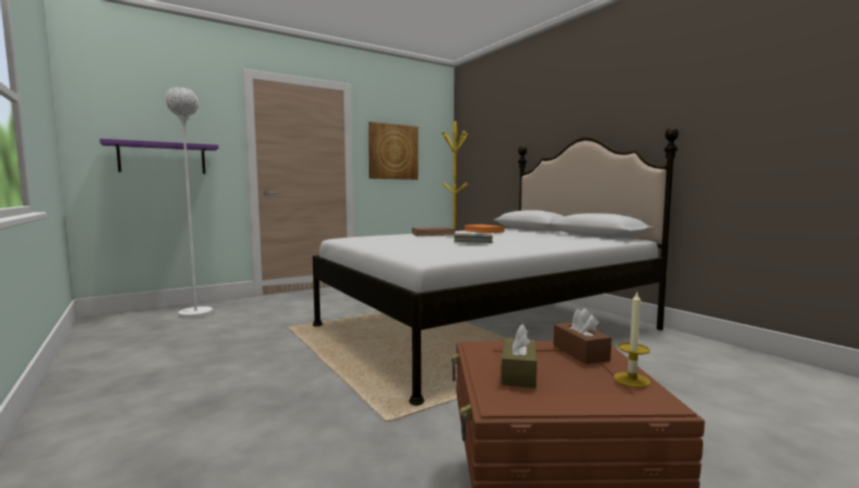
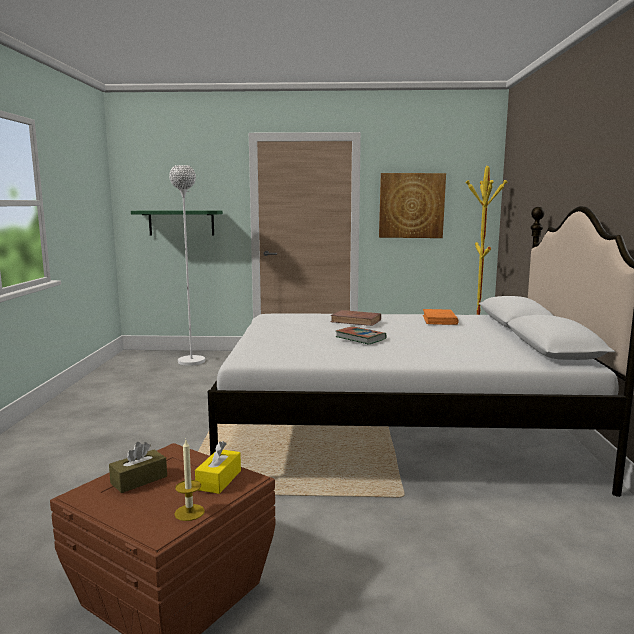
camera: 35 degrees right, 5 degrees up
(162, 158) = (181, 223): purple shelf -> green shelf
(580, 353) = (219, 480): brown tissue box -> yellow tissue box

